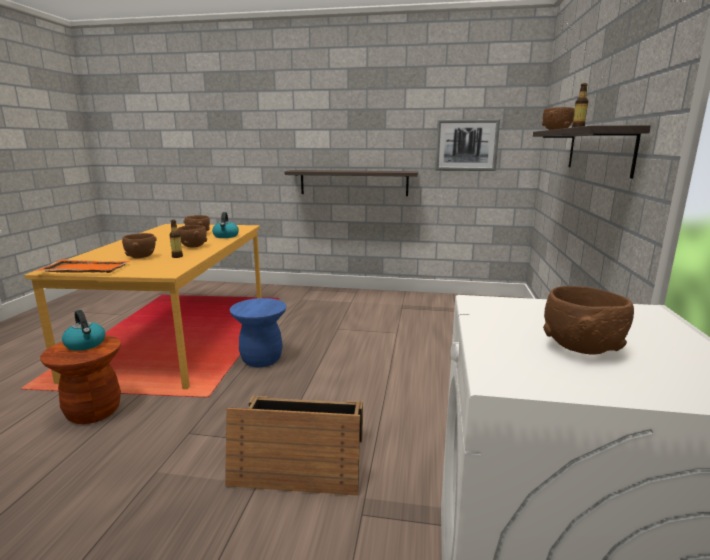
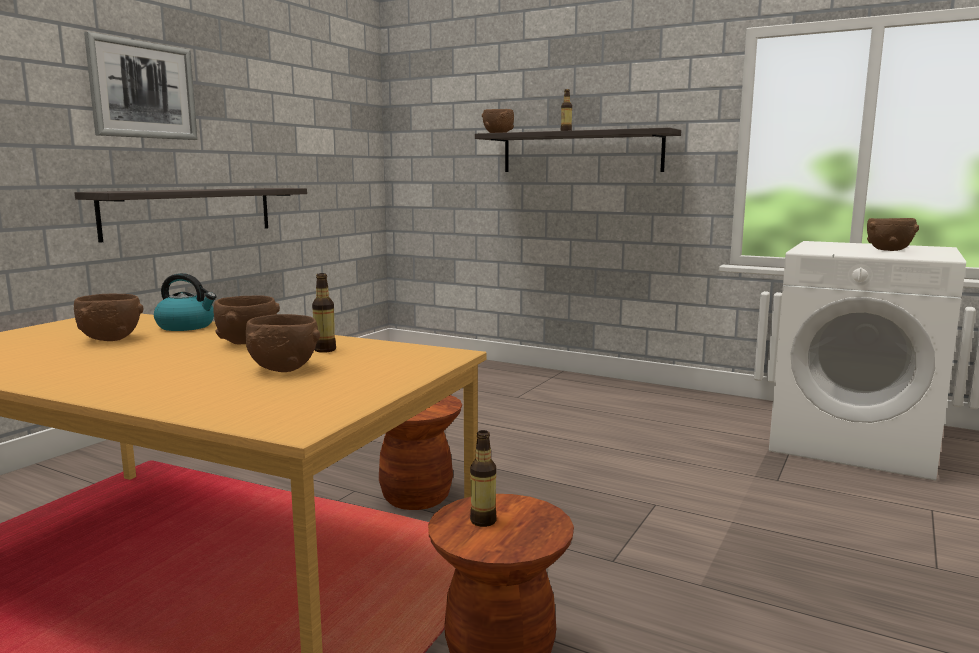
camera: 70 degrees left, 5 degrees down
(84, 269) = (331, 400): orange tray -> none
(86, 344) = (483, 521): kettle -> bottle
(261, 359) = (416, 497): blue stool -> brown stool
(299, 459) = (691, 496): crate -> none
(466, 145) = (323, 150): picture -> picture (143, 90)

